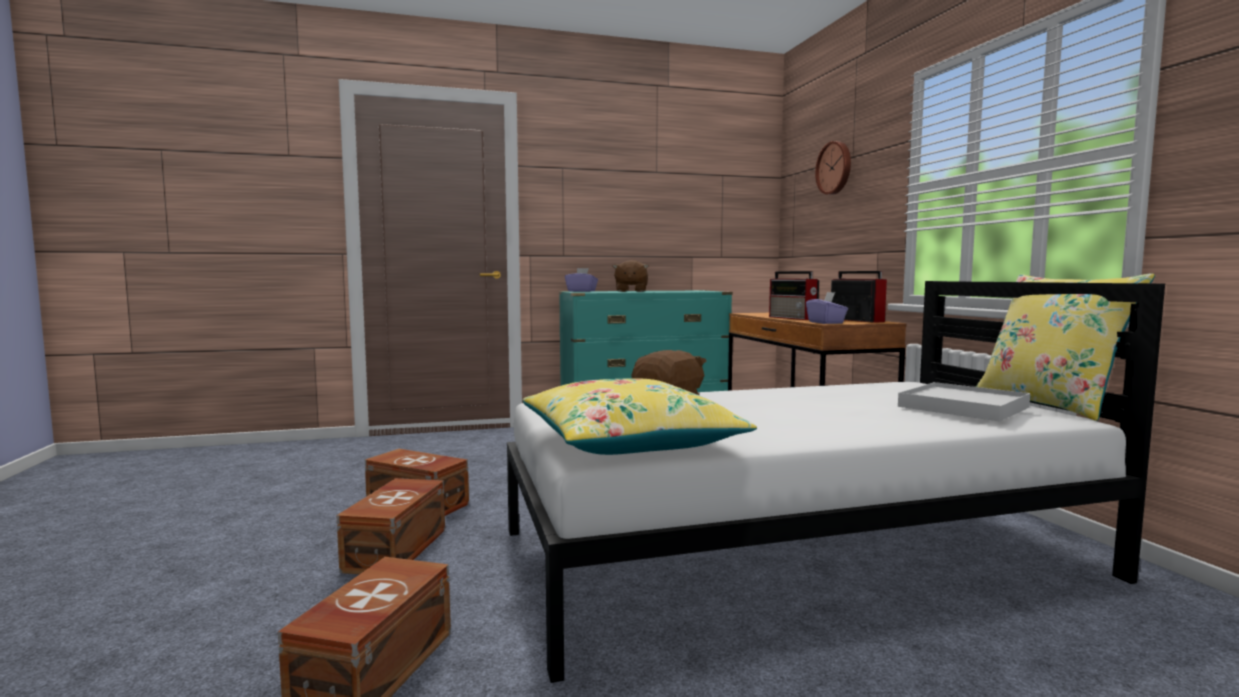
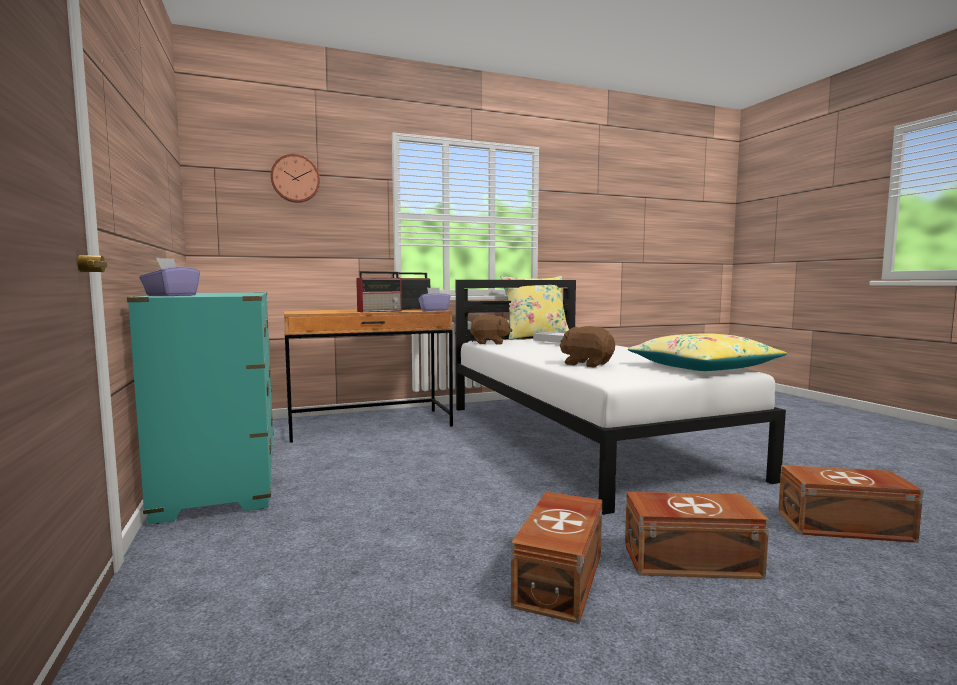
camera: 95 degrees left, 0 degrees up
(630, 291) = (211, 294): brown plush toy -> brown plush toy (489, 343)

